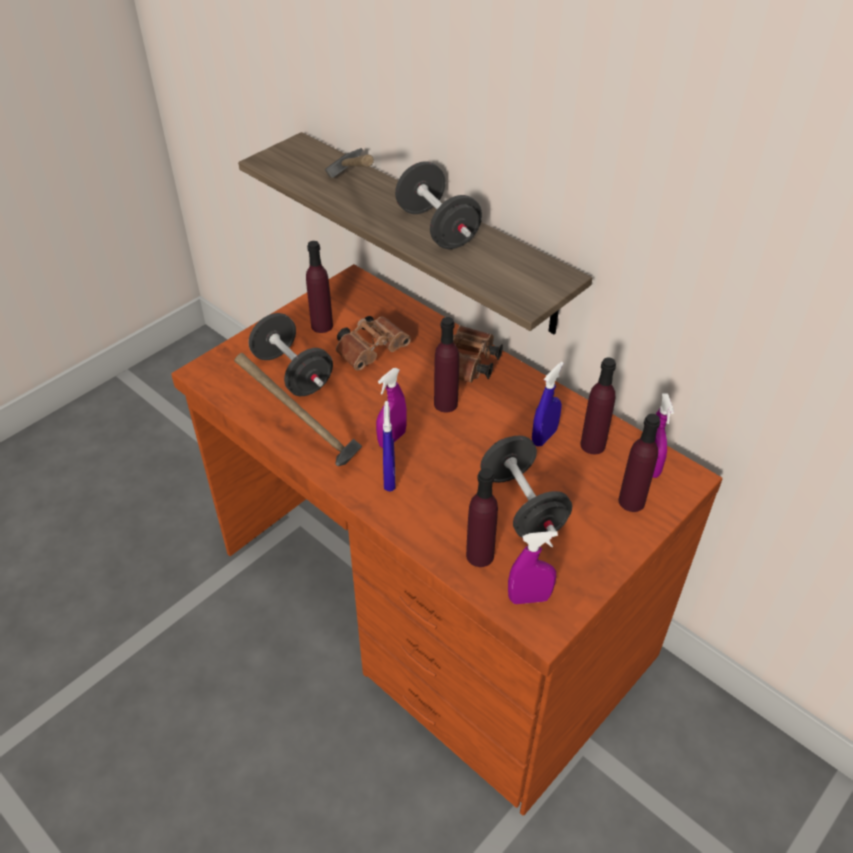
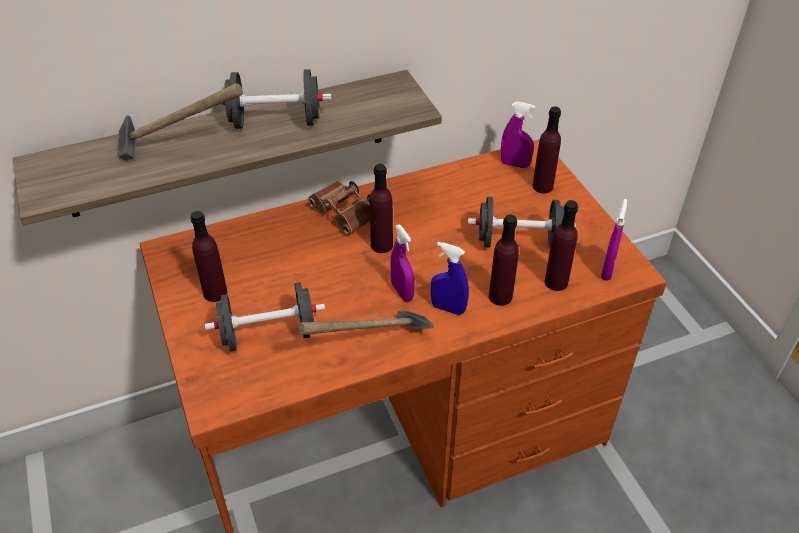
camera: 65 degrees left, 0 degrees up
(373, 351) = (280, 268): brown binoculars -> none
(544, 437) = (454, 204): blue spray bottle -> none
(592, 445) = (478, 183): purple bottle -> purple bottle (500, 296)

